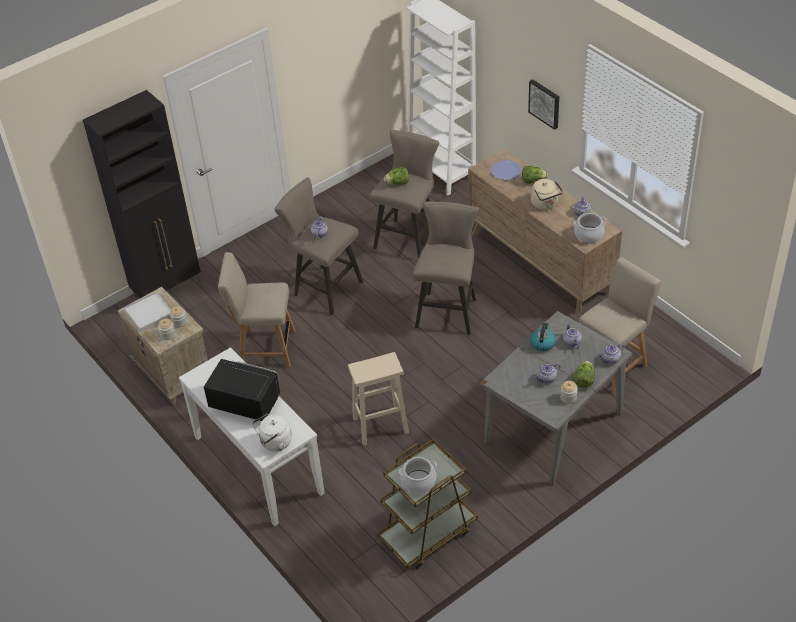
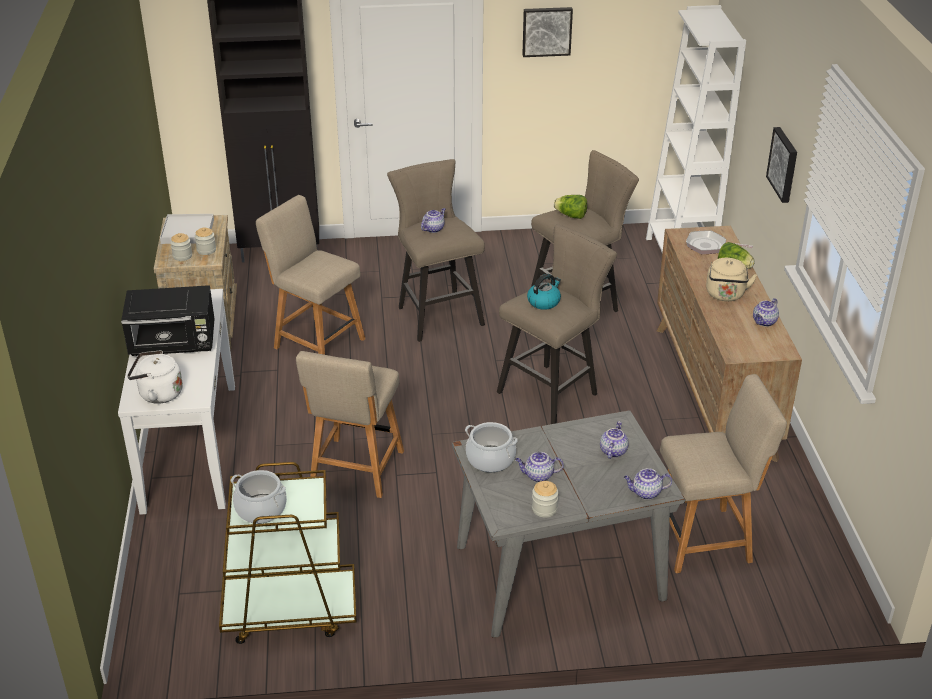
camera: 30 degrees right, 10 degrees down
(244, 403) = (174, 344): black microwave -> black microwave turned 120 degrees clockwise
(315, 52) = (546, 31): none -> picture
(379, 426) = (355, 471): beige stool -> beige chair
(506, 171) = (709, 246): plate -> frying pan
(542, 343) = (574, 435): kettle -> kettle (544, 302)
(584, 380) = (585, 500): lettuce -> none
(589, 235) = (751, 346): cooking pot -> cooking pot (490, 459)

